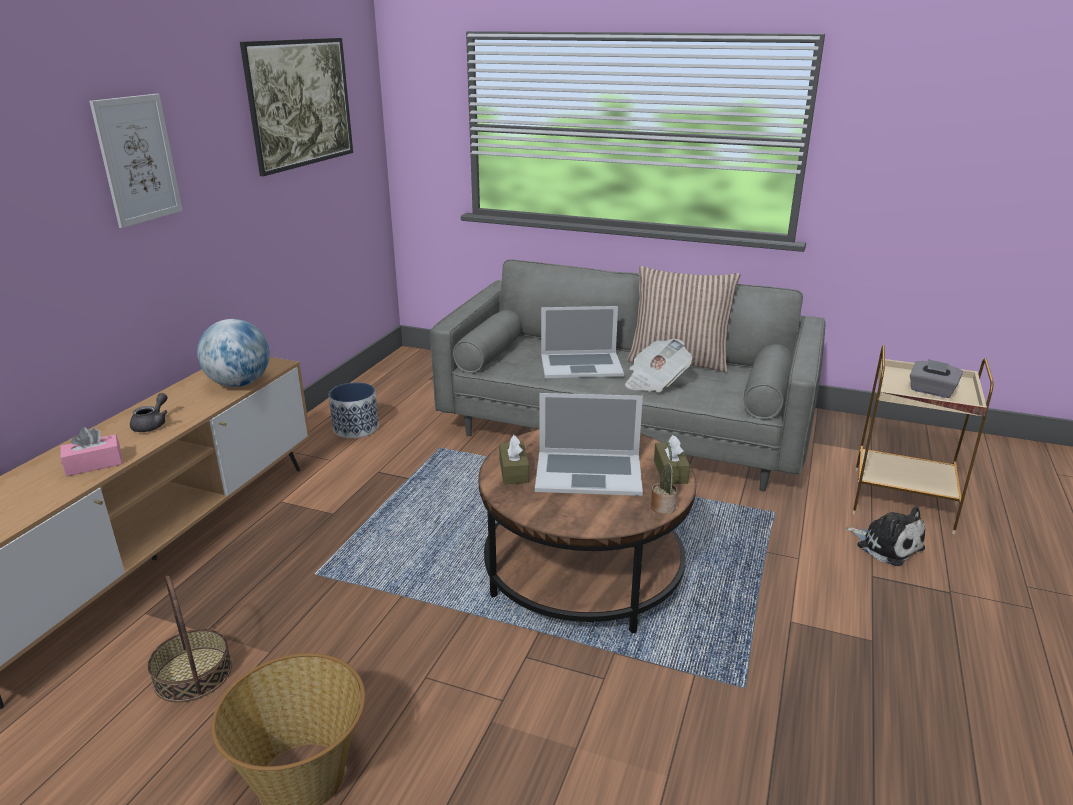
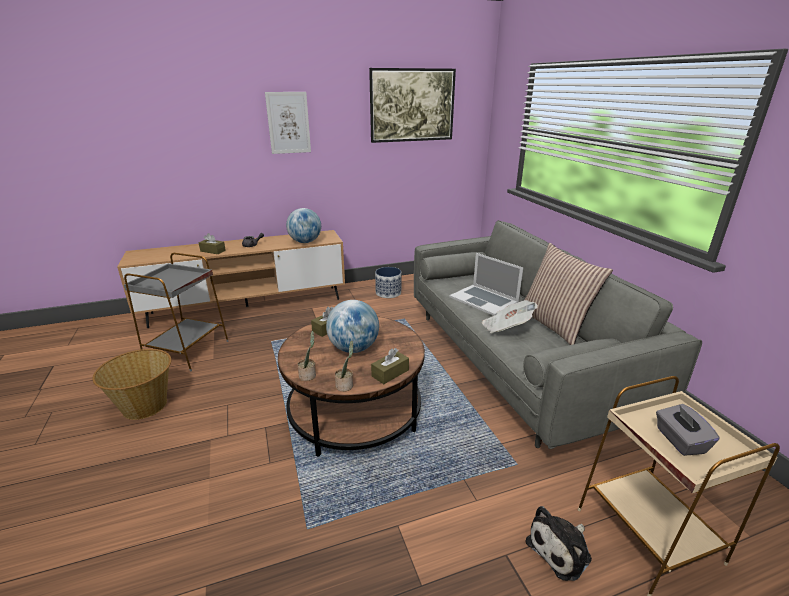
camera: 50 degrees right, 0 degrees up
(94, 464) = (213, 251): pink tissue box -> brown tissue box
(193, 674) = (188, 350): basket -> grey side table
(588, 473) = (354, 348): laptop -> globe
(611, 522) = (308, 375): none -> potted plant
(886, 545) = (561, 549): plush toy -> plush toy turned 45 degrees clockwise

